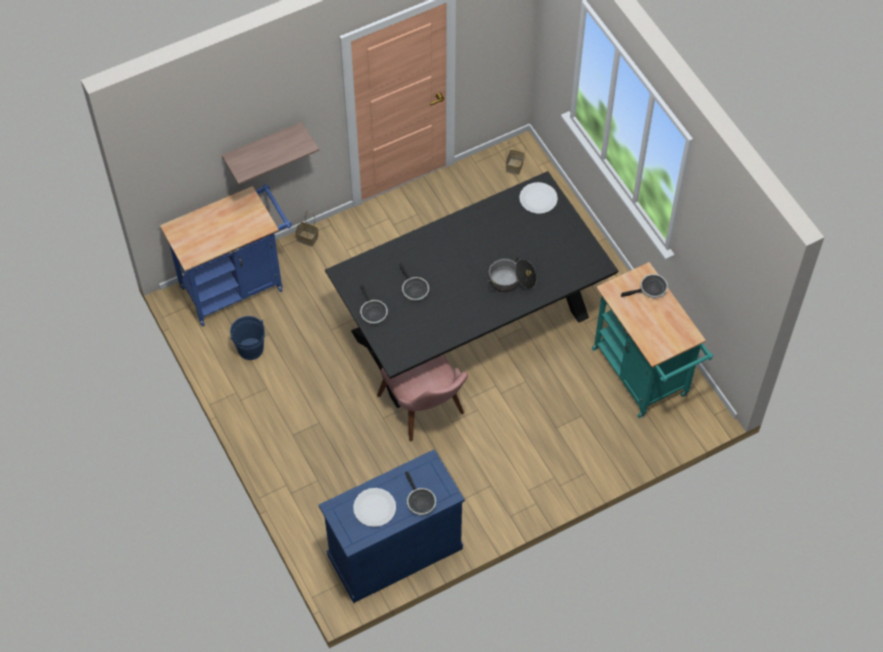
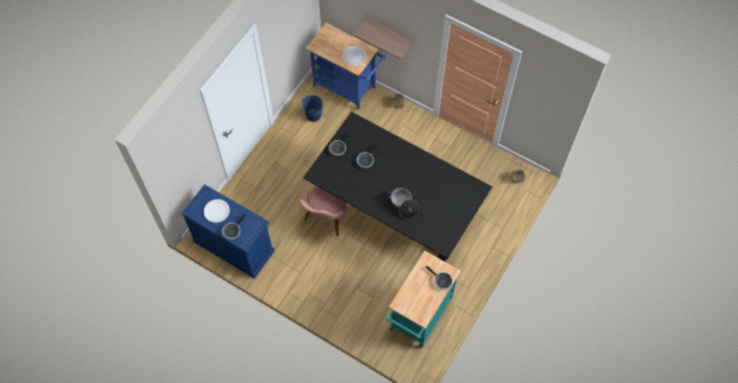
camera: 60 degrees right, 5 degrees up
(538, 199) = (469, 191): white plate -> white plate (354, 56)

